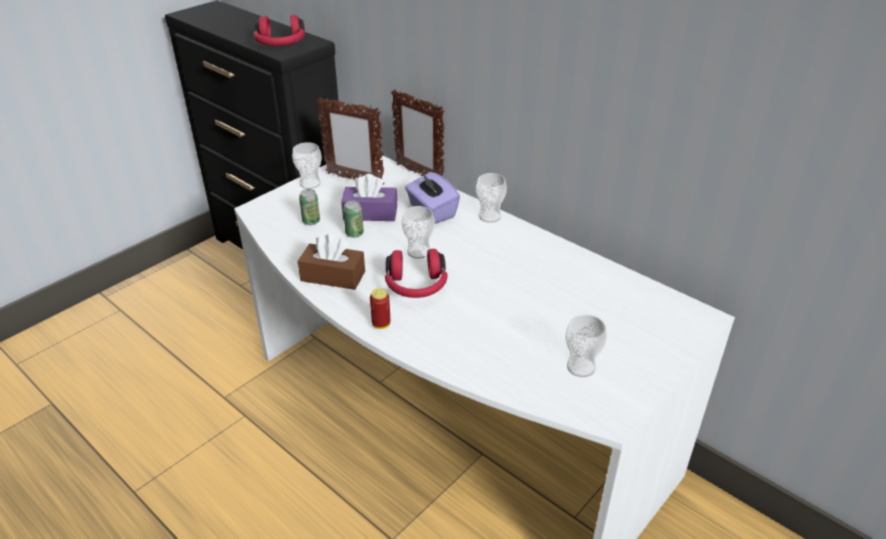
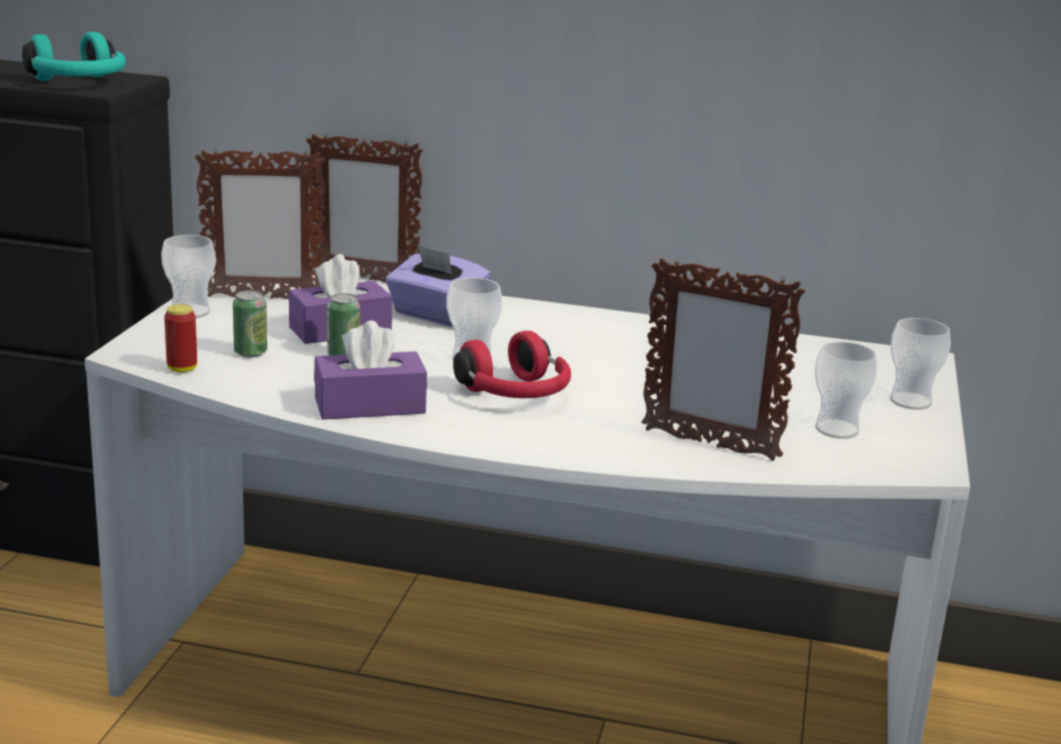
camera: 30 degrees left, 15 degrees down
(281, 45) = (78, 83): red headphones -> turquoise headphones
(333, 276) = (370, 405): brown tissue box -> purple tissue box
(381, 324) = (514, 441): can -> can (182, 369)
(487, 358) = (708, 444): none -> picture frame
(489, 216) = (530, 308): cup -> cup (910, 401)

